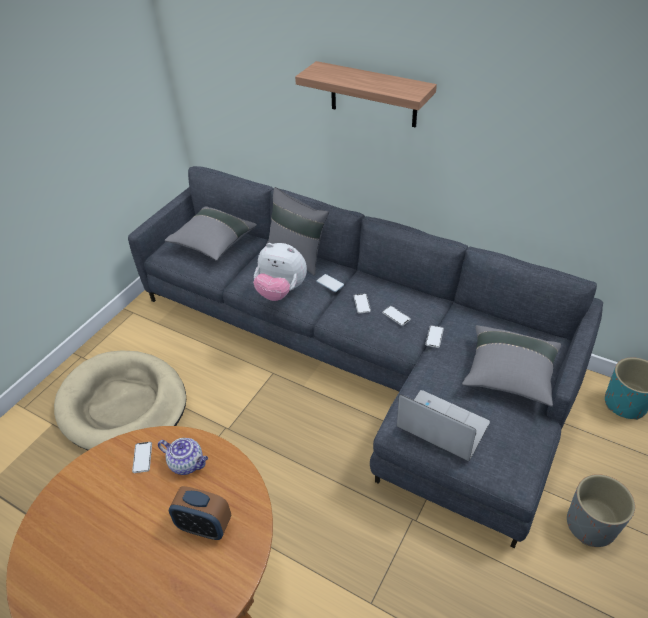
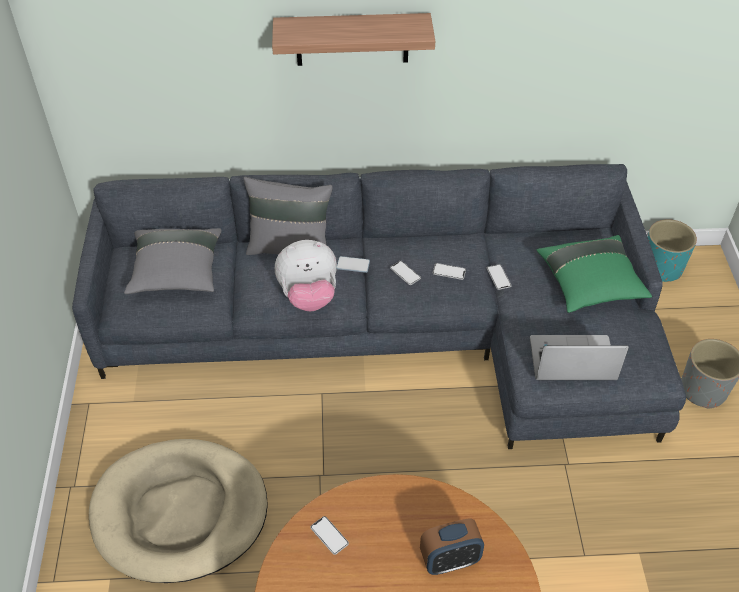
camera: 35 degrees left, 5 degrees up
(188, 463) = (380, 515): teapot -> none
(509, 375) = (590, 285): grey pillow -> green pillow

